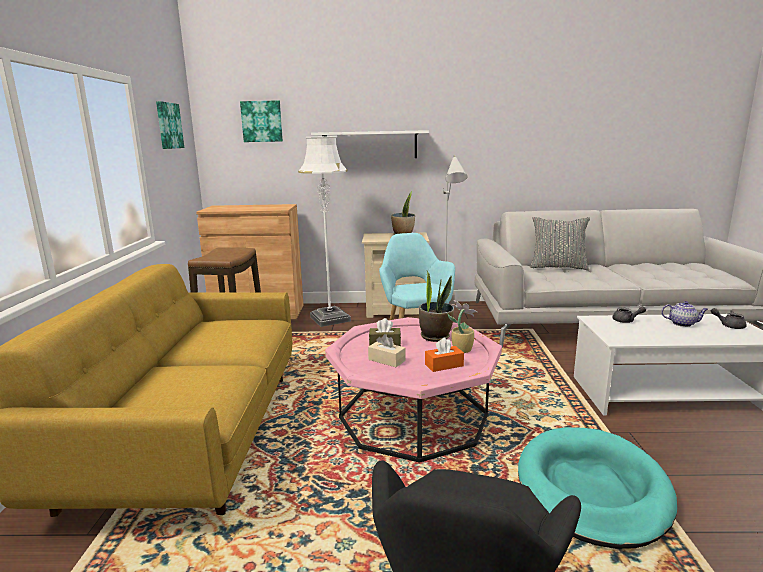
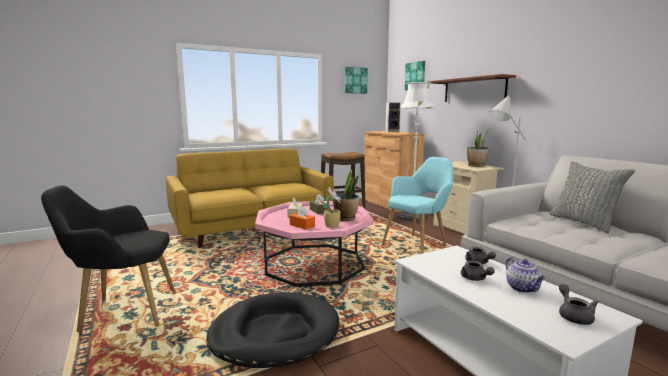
camera: 60 degrees right, 5 degrees down
(240, 206) = (392, 131): none -> speaker
(371, 145) = (474, 90): white shelf -> brown shelf
(592, 489) = (275, 333): turquoise dog bed -> black dog bed
(662, 331) = (475, 279): none -> grey teapot

